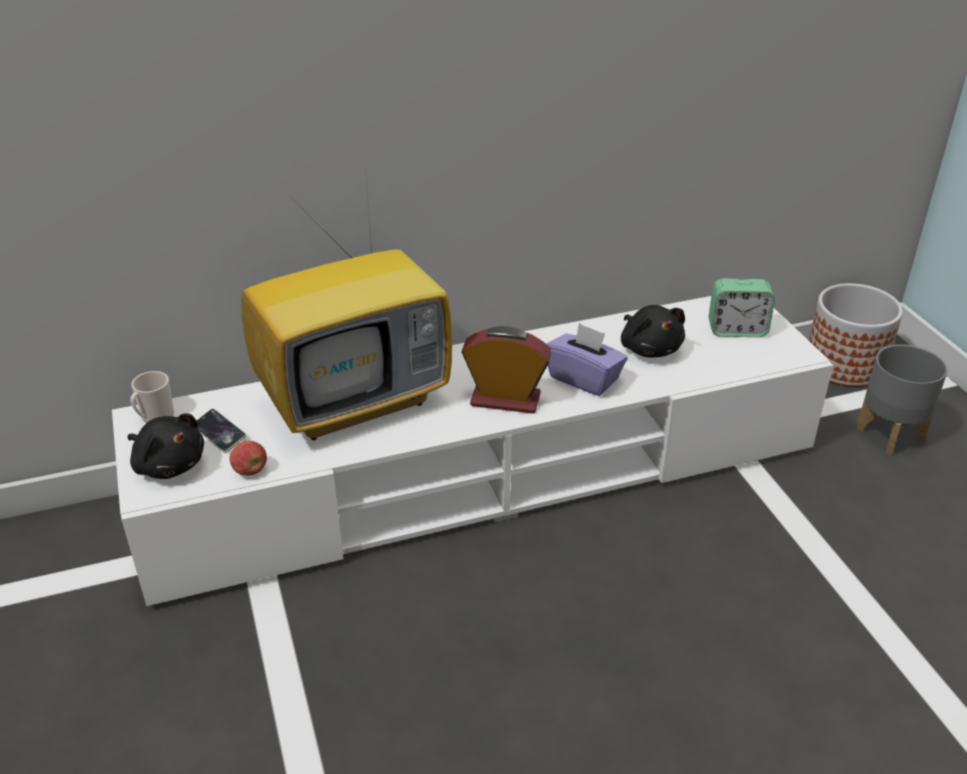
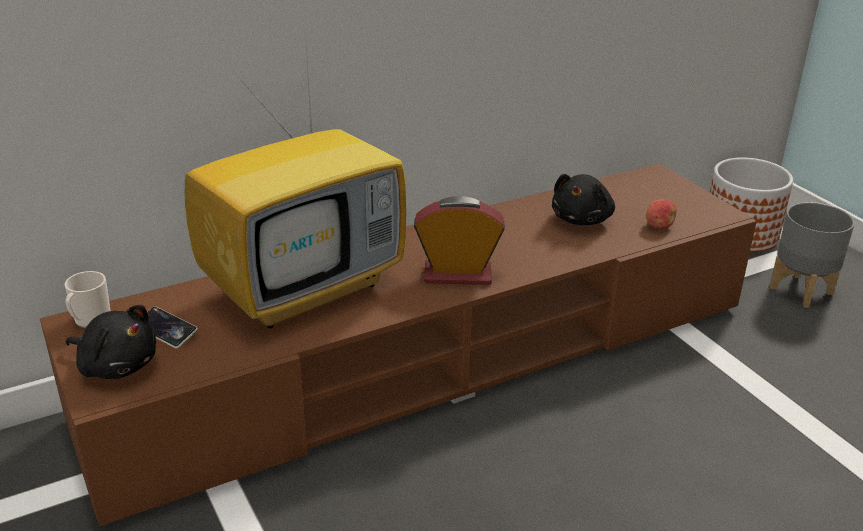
camera: 10 degrees left, 5 degrees down
(250, 470) = (209, 363): apple -> apple (659, 226)
(485, 475) = (431, 360): white tv stand -> brown tv stand
(584, 378) = (528, 250): purple tissue box -> none
(649, 348) = (582, 219): black plush toy -> black plush toy turned 60 degrees clockwise
(737, 330) = (658, 198): alarm clock -> none

